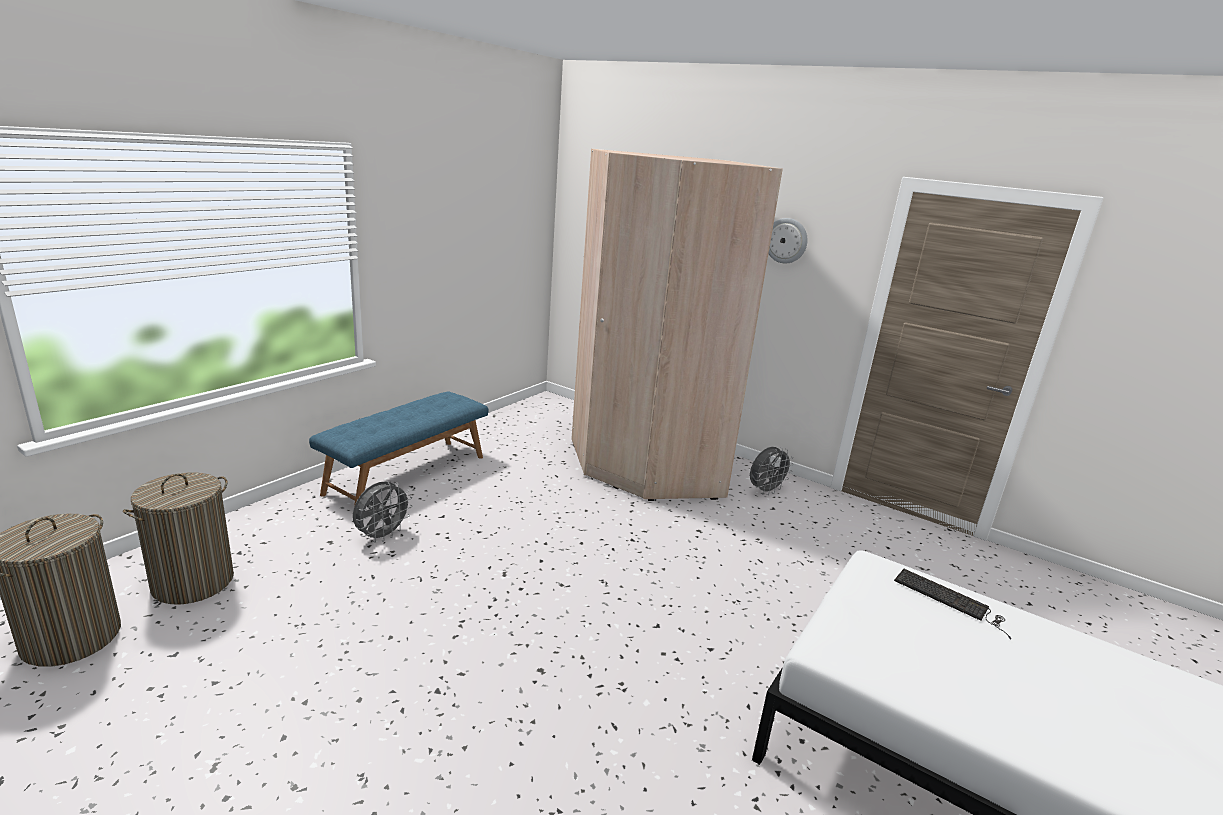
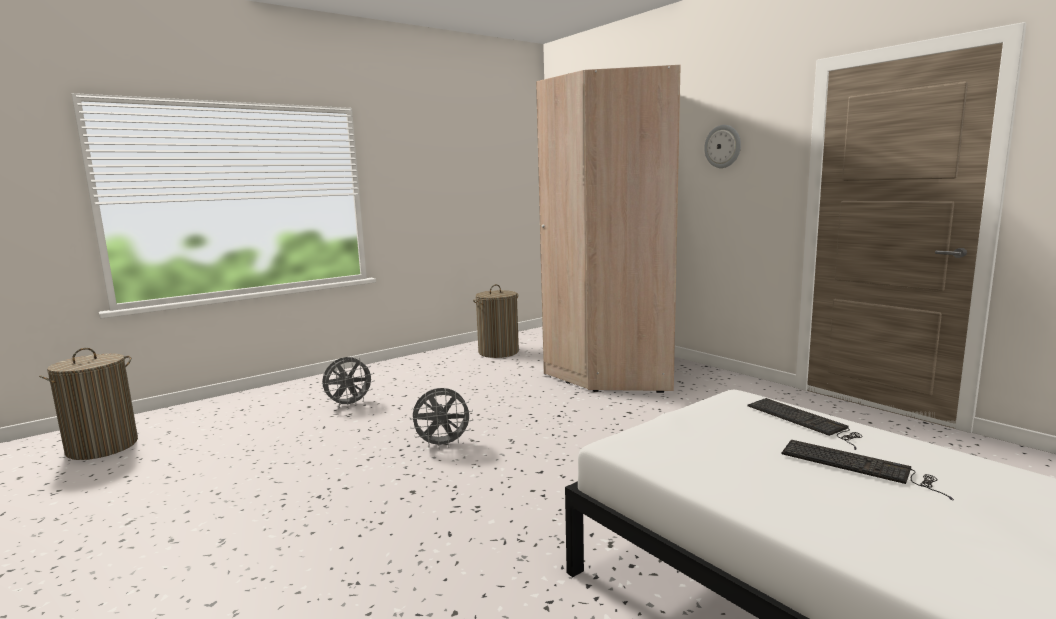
camera: 20 degrees right, 10 degrees down
(193, 582) = (199, 423): laundry basket -> laundry basket (498, 352)
(406, 474) = (396, 371): blue bench -> none
(765, 491) = (719, 388): grey fan -> grey fan (443, 445)
(1026, 662) = (860, 466): none -> keyboard

